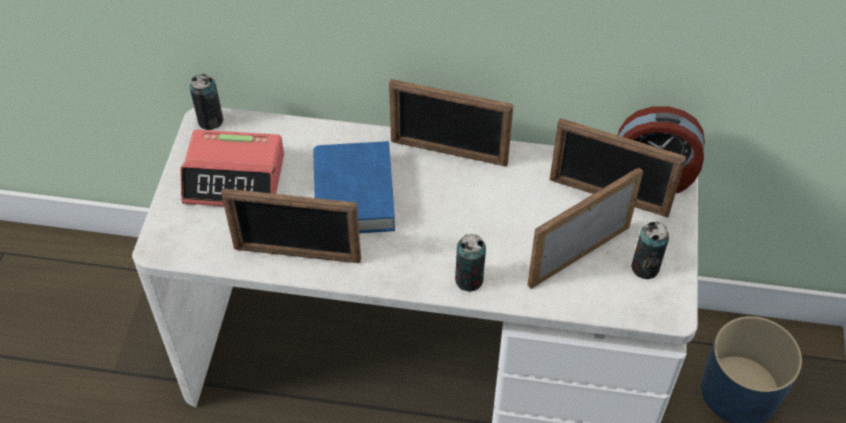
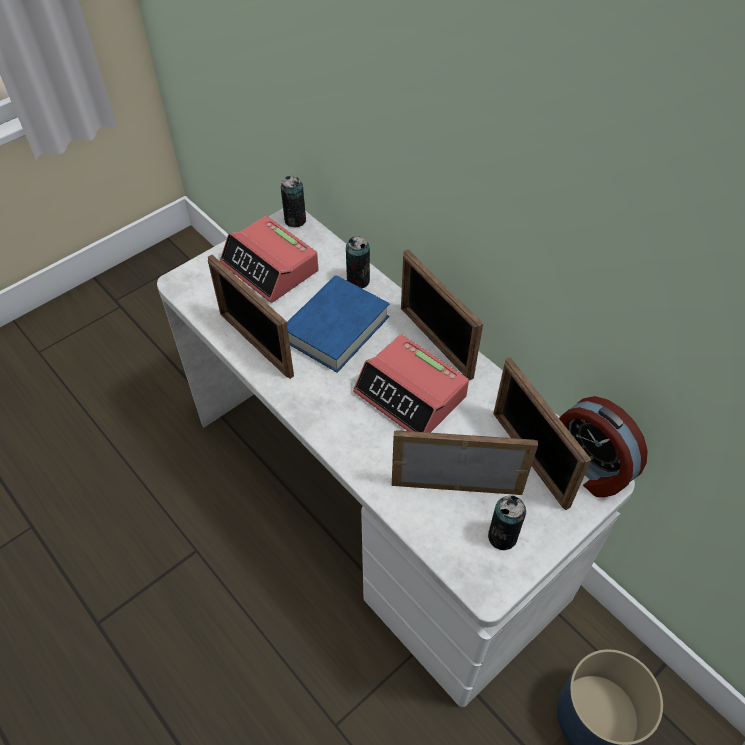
camera: 40 degrees right, 0 degrees up
(469, 280) = (352, 445): can -> can (358, 281)
(473, 208) = (411, 395): none -> alarm clock

